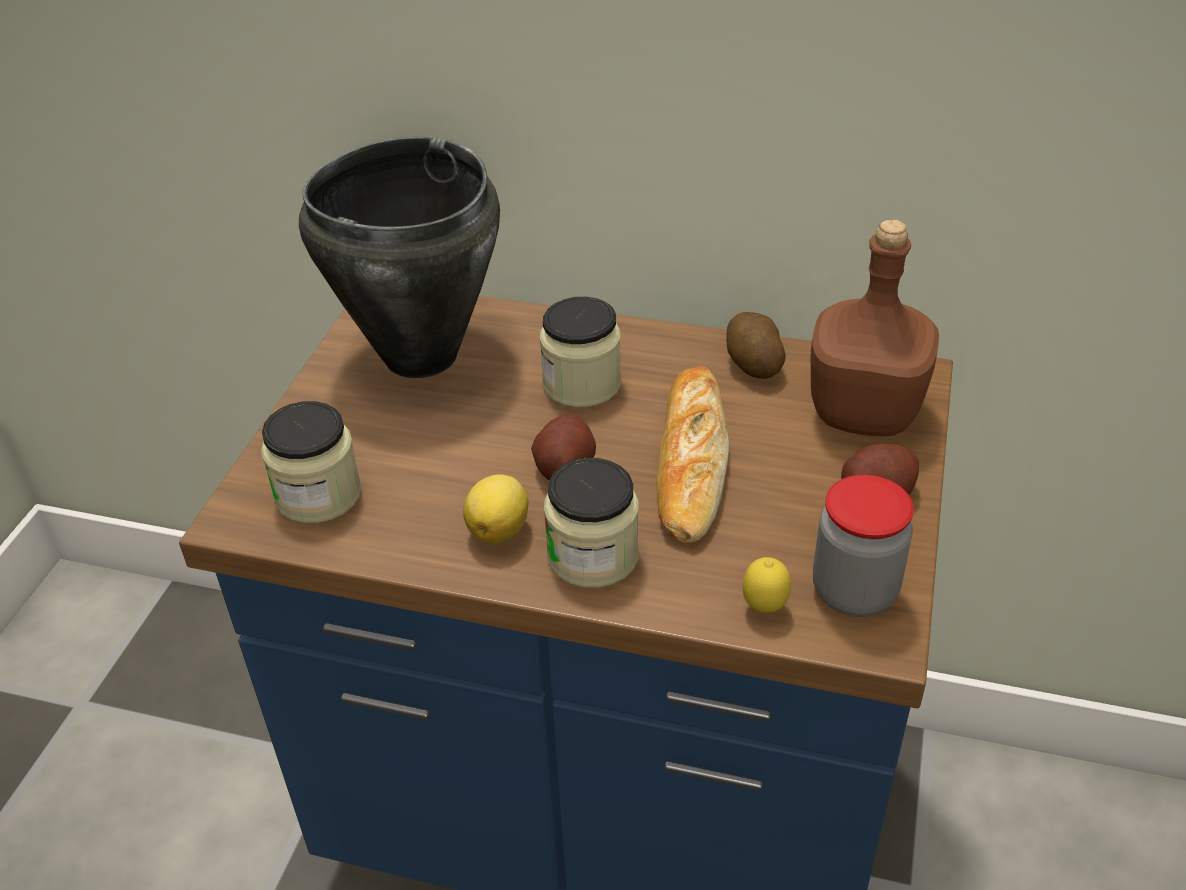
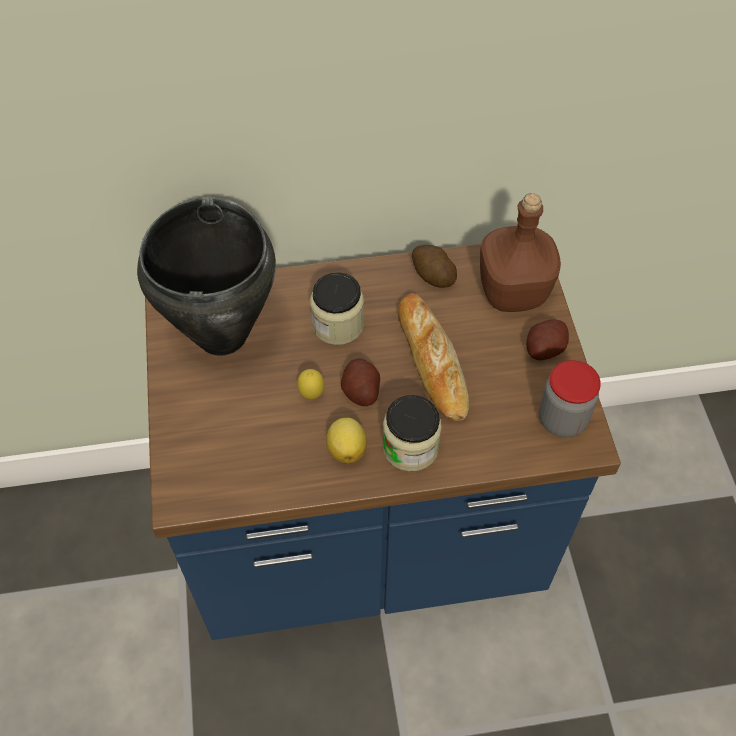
camera: 25 degrees left, 15 degrees up
(318, 495) = (221, 463): jar -> none
(764, 608) = (520, 447): lemon -> lemon (311, 394)

